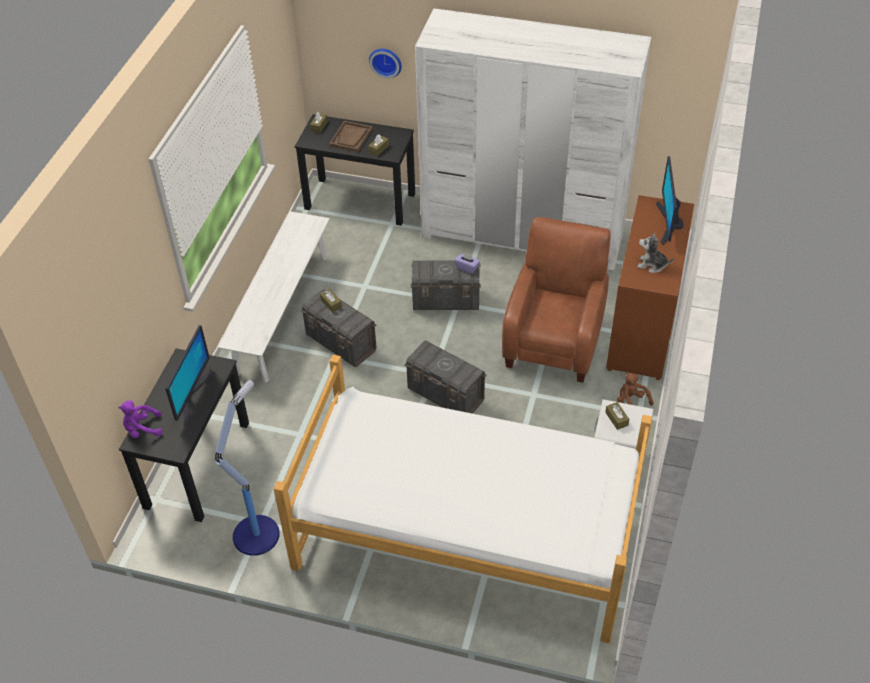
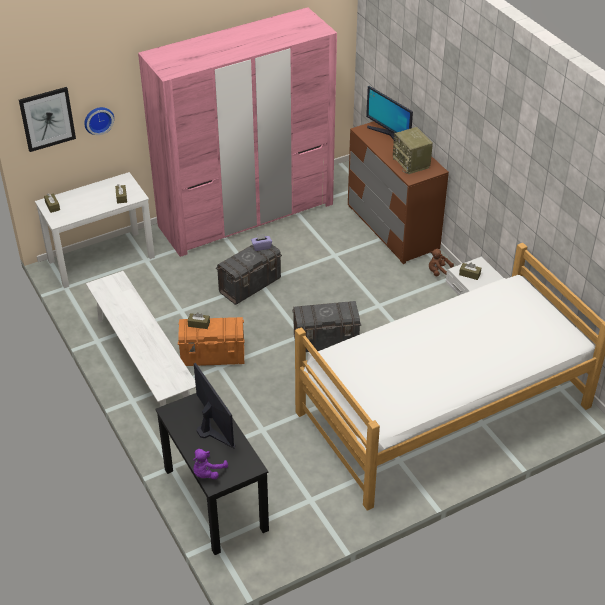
camera: 45 degrees left, 5 degrees down
(257, 533) = (316, 508): floor lamp -> none
(332, 38) = (47, 119): none -> picture
(341, 343) = (213, 356): grey storage box -> orange storage box
(351, 138) = (89, 201): brown tray -> none
(360, 201) = (101, 259): black desk -> white desk
(523, 233) = (247, 215): white wardrobe -> pink wardrobe
(555, 338) = (349, 265): brown armchair -> none
(652, 265) = (412, 163): plush toy -> radio

